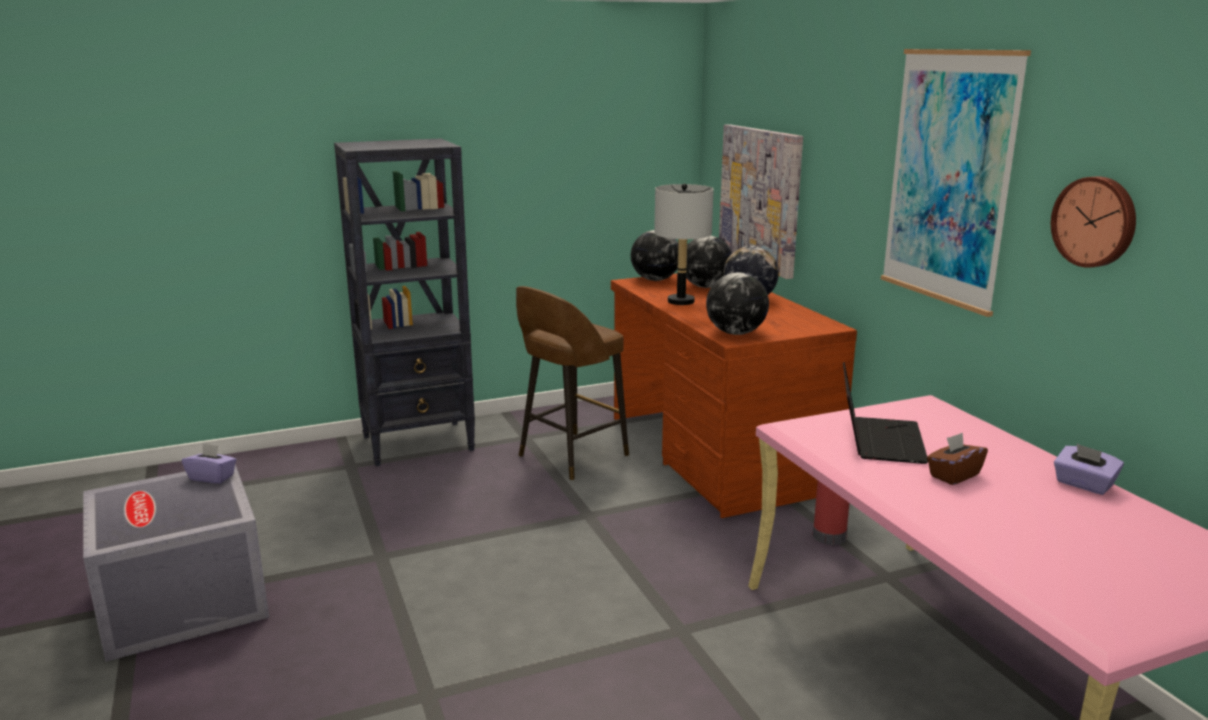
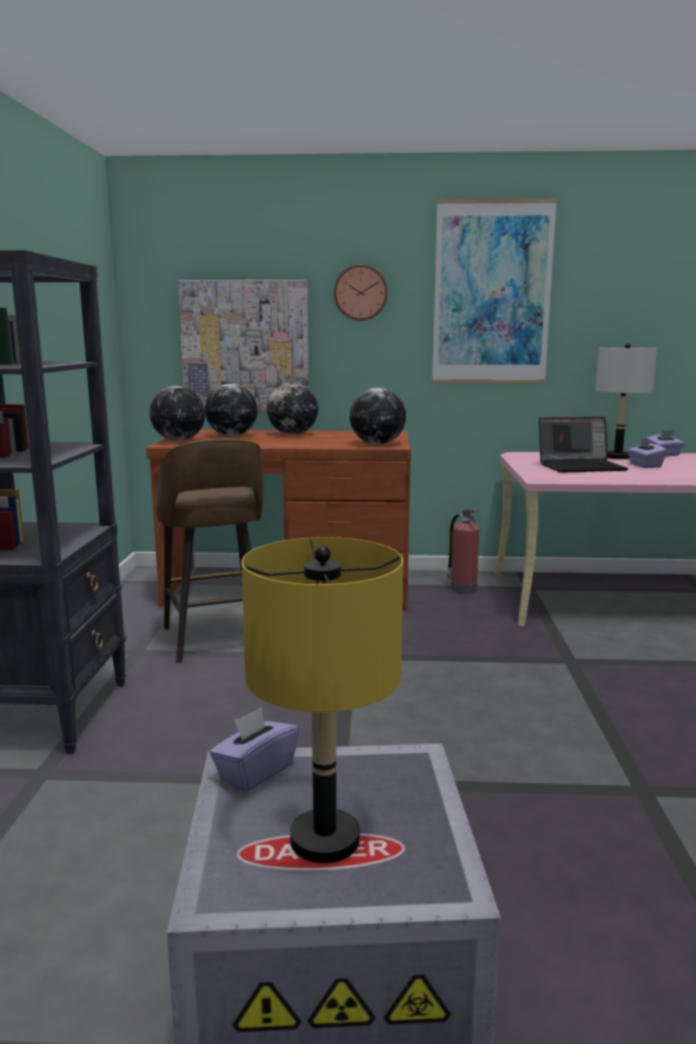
camera: 65 degrees left, 5 degrees down
(148, 506) = (324, 840): none -> yellow table lamp
(680, 301) = (263, 443): grey table lamp -> grey table lamp (617, 457)
(878, 440) = (581, 467): laptop -> laptop turned 135 degrees clockwise
(953, 475) = (644, 465): brown tissue box -> purple tissue box
(1095, 221) = (618, 303): wall clock -> wall clock (360, 293)

